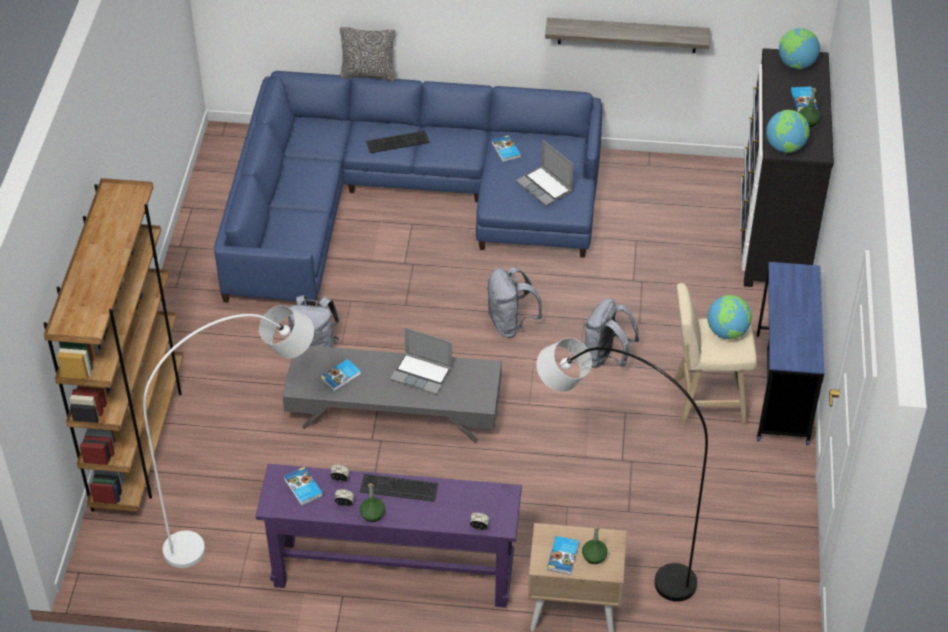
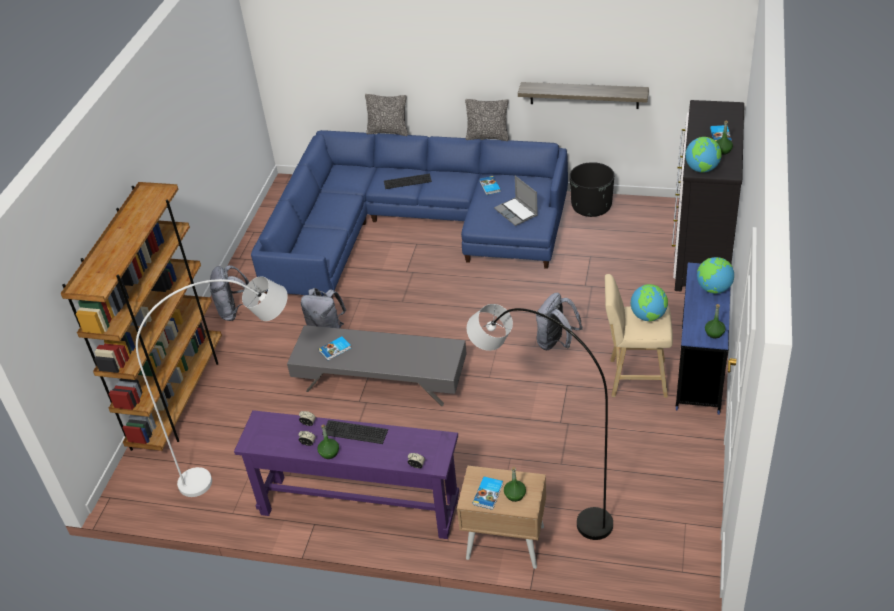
camera: 10 degrees right, 5 degrees down
(303, 488) = (276, 430): book -> none
(422, 374) = (400, 349): laptop -> none
(500, 83) = (488, 137): none -> pillow
(510, 324) = (482, 317): grey backpack -> grey backpack (235, 311)
(630, 171) = (591, 207): none -> black planter
(796, 65) = (716, 111): globe -> globe (713, 289)
(807, 354) = (714, 333): none -> green bottle

